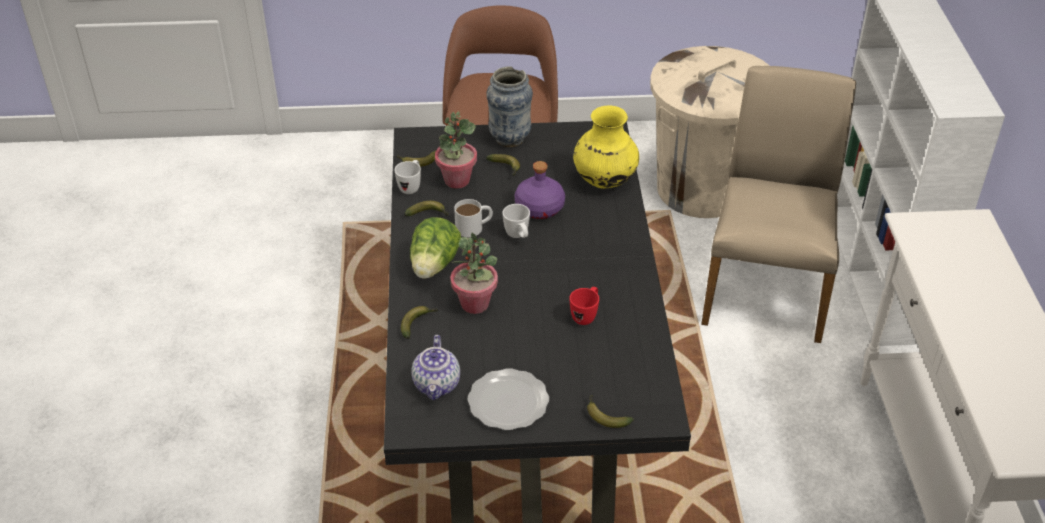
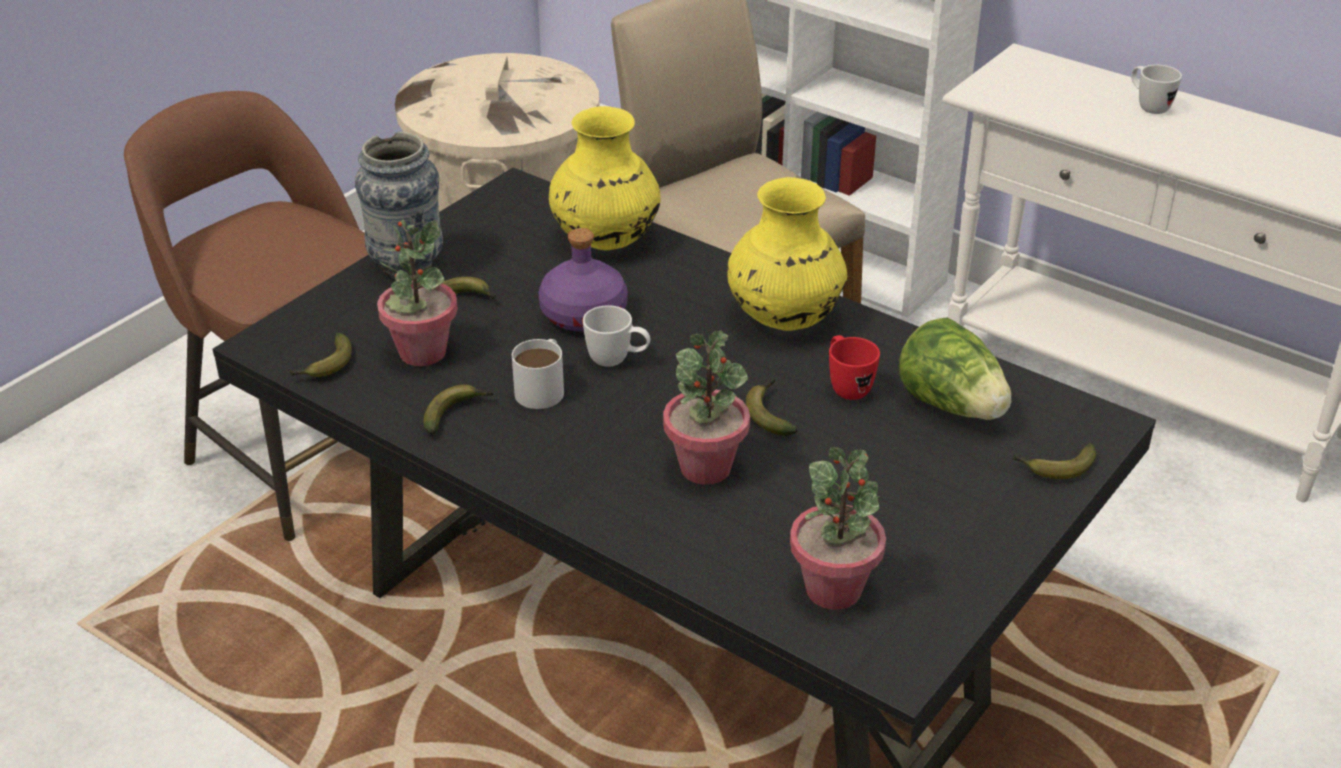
camera: 50 degrees left, 5 degrees down
(411, 187) = (371, 399): white mug -> white mug (1148, 106)
(418, 323) = (680, 542): banana -> banana (770, 413)
(434, 266) = (575, 464): lettuce -> lettuce (952, 405)
(437, 385) = (833, 589): teapot -> potted plant
(508, 403) = (943, 540): plate -> none
(614, 268) = (783, 318): none -> yellow vase

